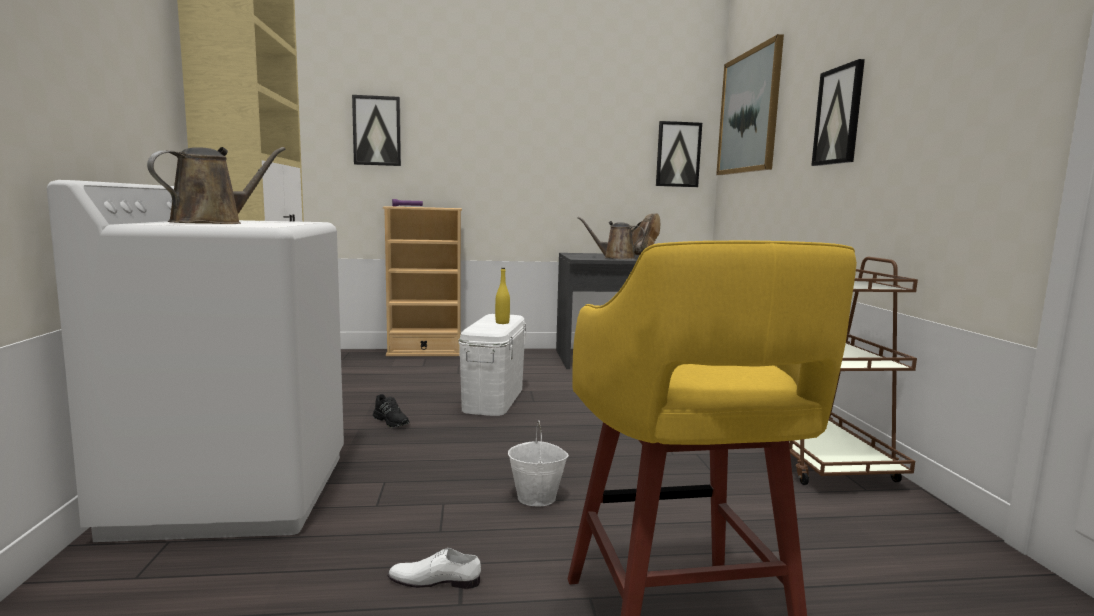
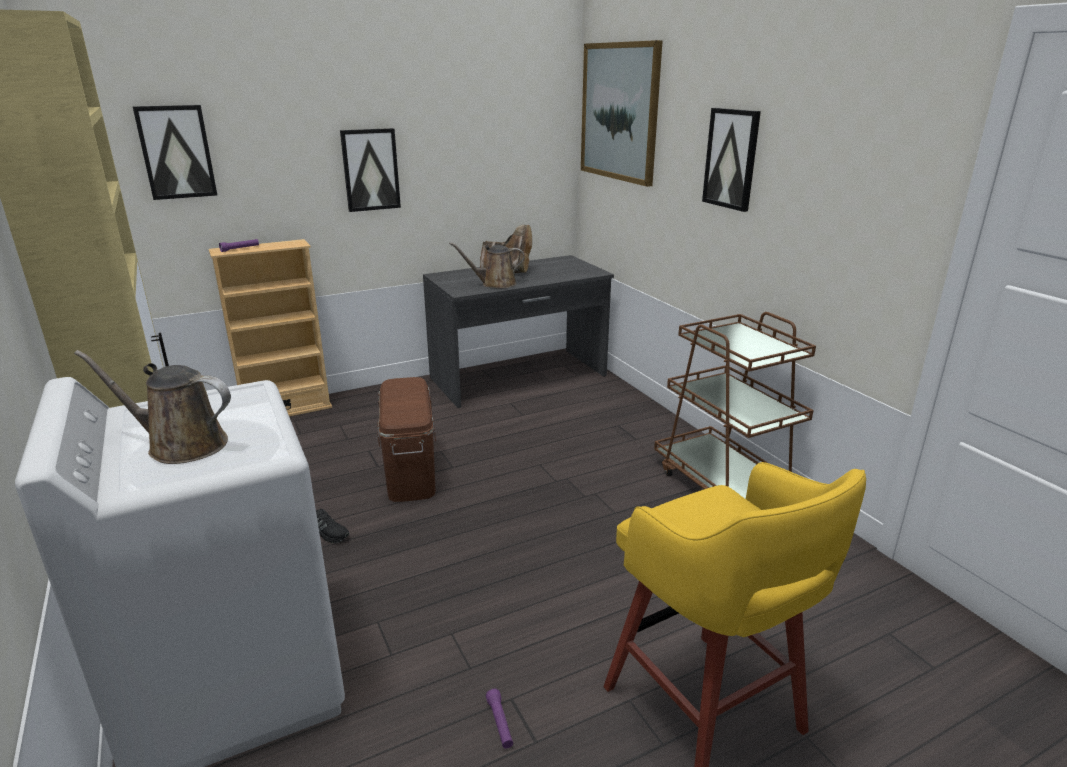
camera: 20 degrees left, 15 degrees up
(213, 223) = (181, 445): brown watering can -> brown watering can turned 90 degrees counterclockwise
(435, 579) = (500, 723): white shoe -> purple flashlight
(494, 398) = (411, 472): white storage box -> brown storage box
(502, 322) = (412, 398): yellow bottle -> none
(537, 497) = (529, 601): white bucket -> none
(678, 154) = (539, 148): picture -> picture (370, 170)

